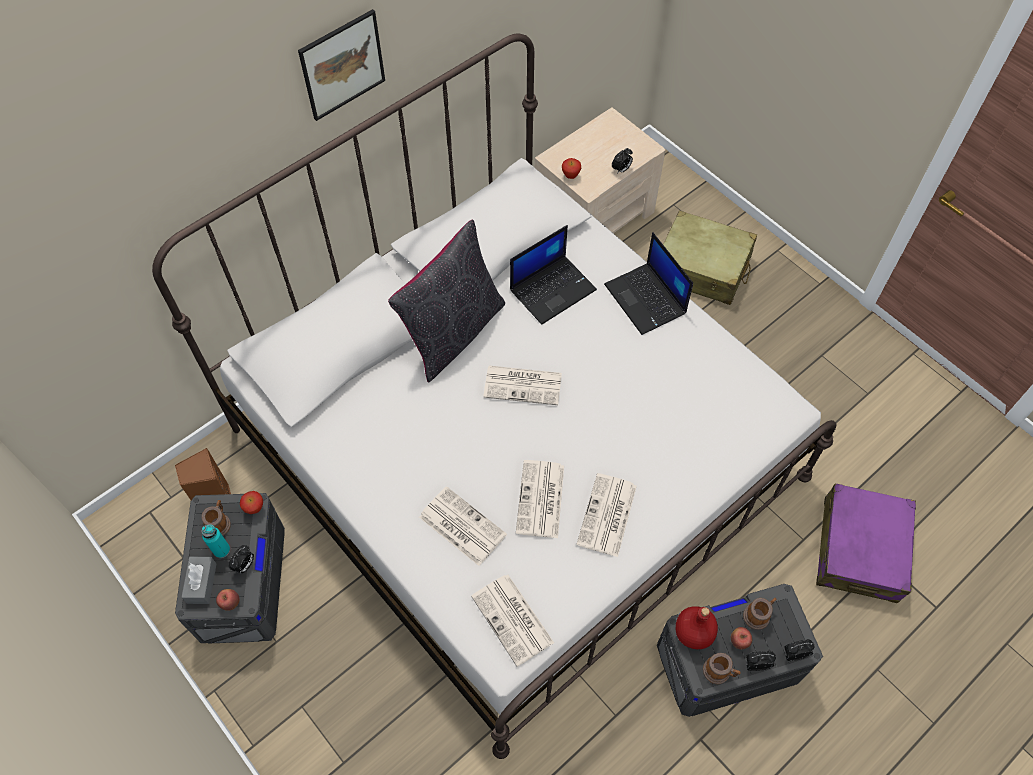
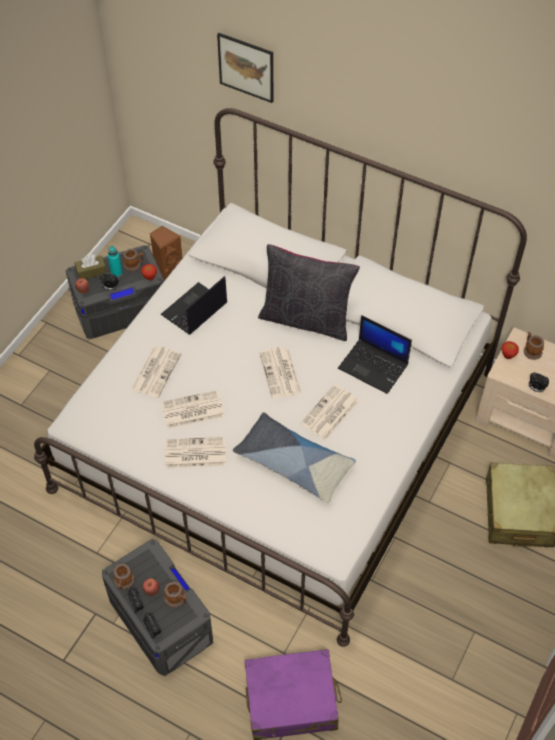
camera: 70 degrees right, 5 degrees down
(201, 583) = (91, 272): grey tissue box -> brown tissue box
(342, 65) = (381, 117): picture -> picture (246, 67)
(513, 620) = (99, 420): newspaper -> newspaper (329, 413)
(572, 155) = (531, 350): none -> mug
(646, 299) = (395, 429): laptop -> laptop (194, 310)
(657, 412) = (294, 462): none -> pillow
(694, 634) = (147, 558): red bottle -> none

